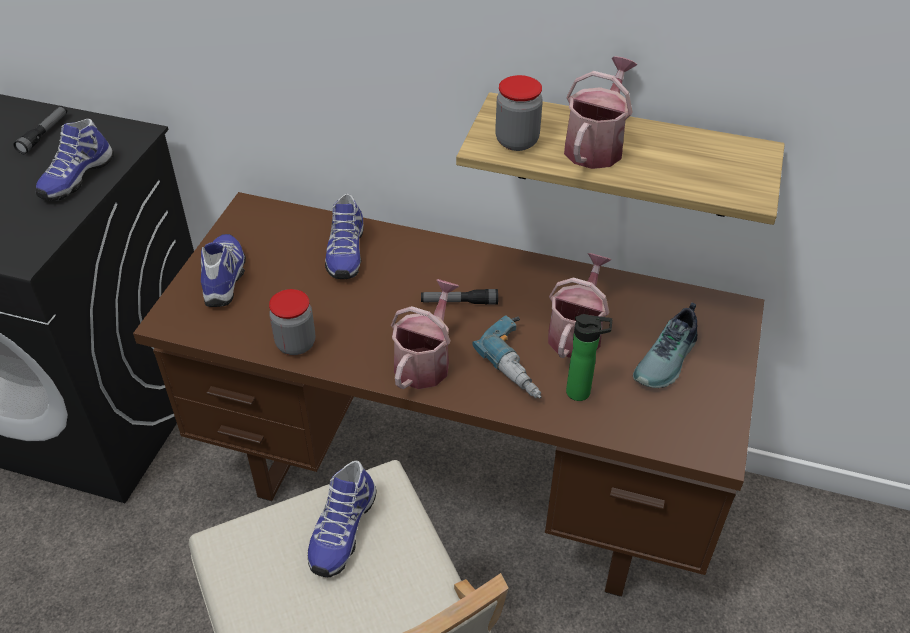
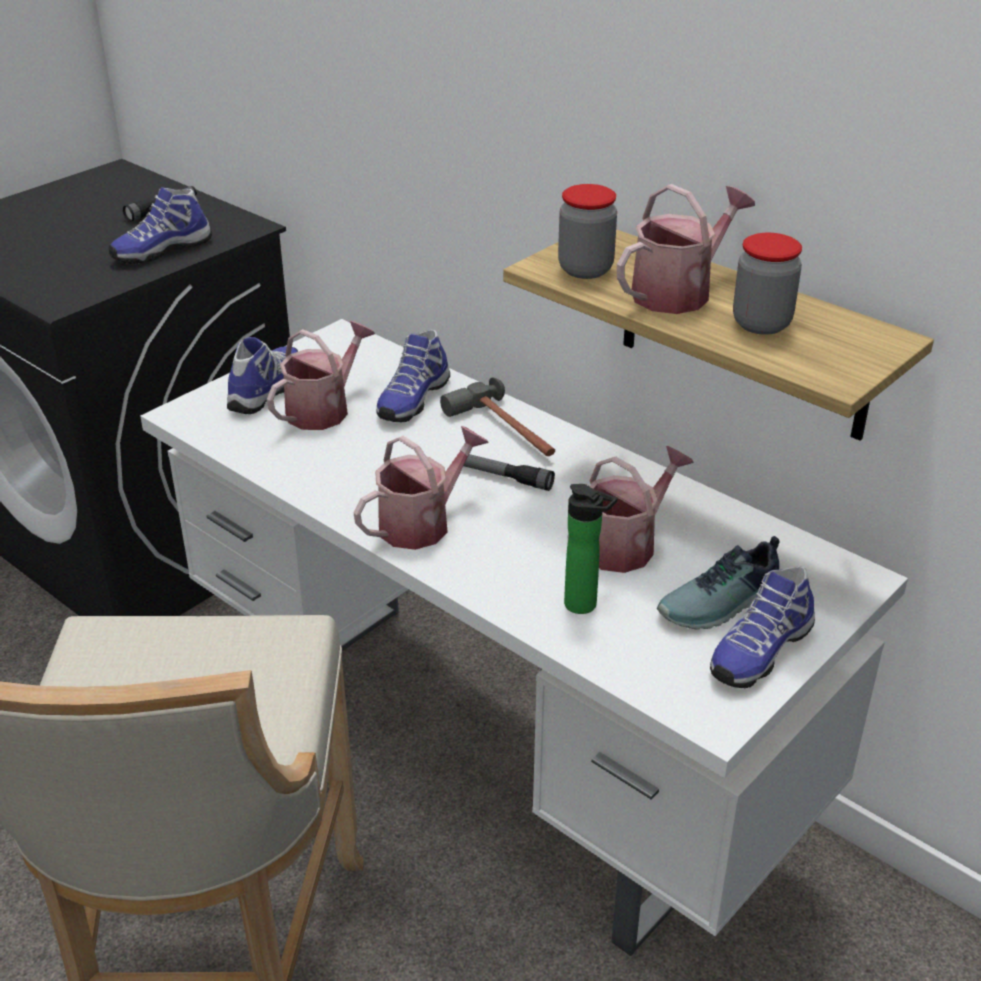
camera: 25 degrees right, 10 degrees down
(282, 282) = (323, 409): none -> watering can
(296, 344) = (294, 468): jar -> jar (761, 324)
(341, 530) = (219, 661): shoe -> shoe (758, 650)
(433, 261) = (505, 431): none -> hammer
(455, 485) = (494, 754): brown desk -> white desk
(521, 364) = (532, 556): power drill -> none

